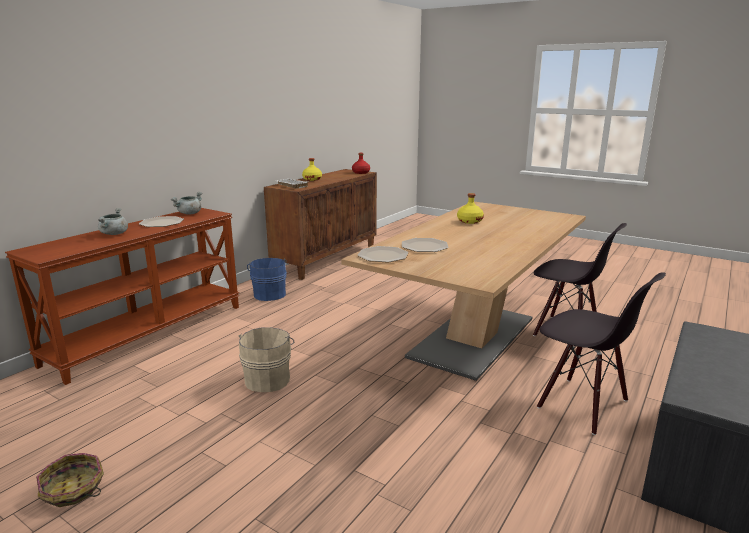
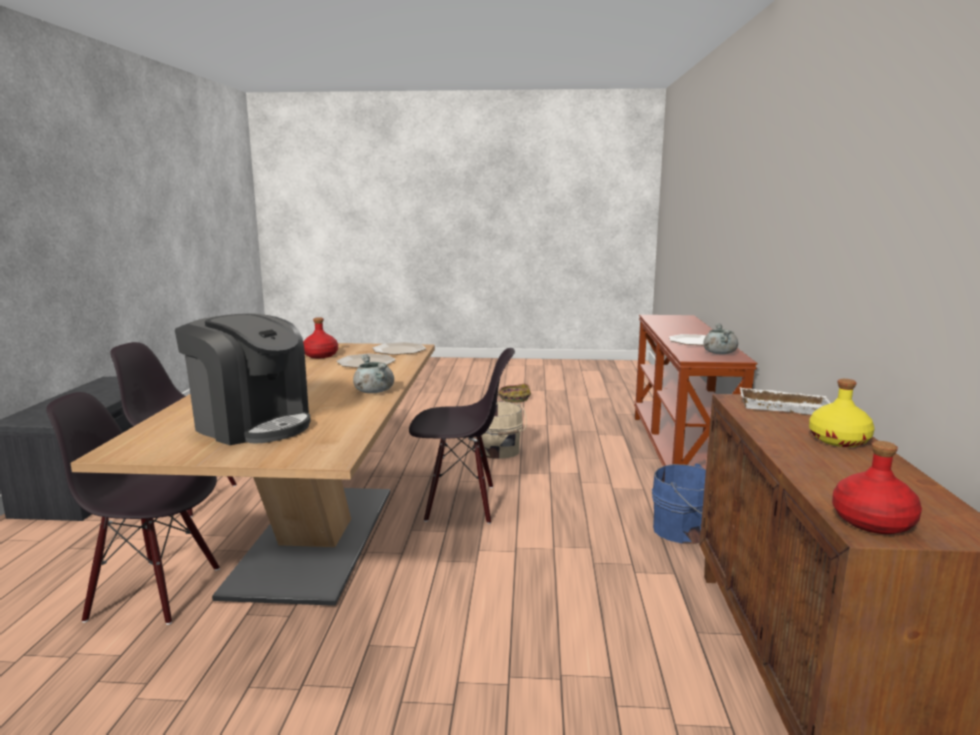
camera: 150 degrees right, 5 degrees down
(114, 234) = (683, 330): grey cooking pot -> grey cooking pot (373, 391)
(362, 338) = (460, 504): none -> black chair
(456, 261) = (320, 355): none -> red bottle
(469, 221) = (329, 405): yellow bottle -> none
(511, 218) = (252, 424): none -> coffee machine

